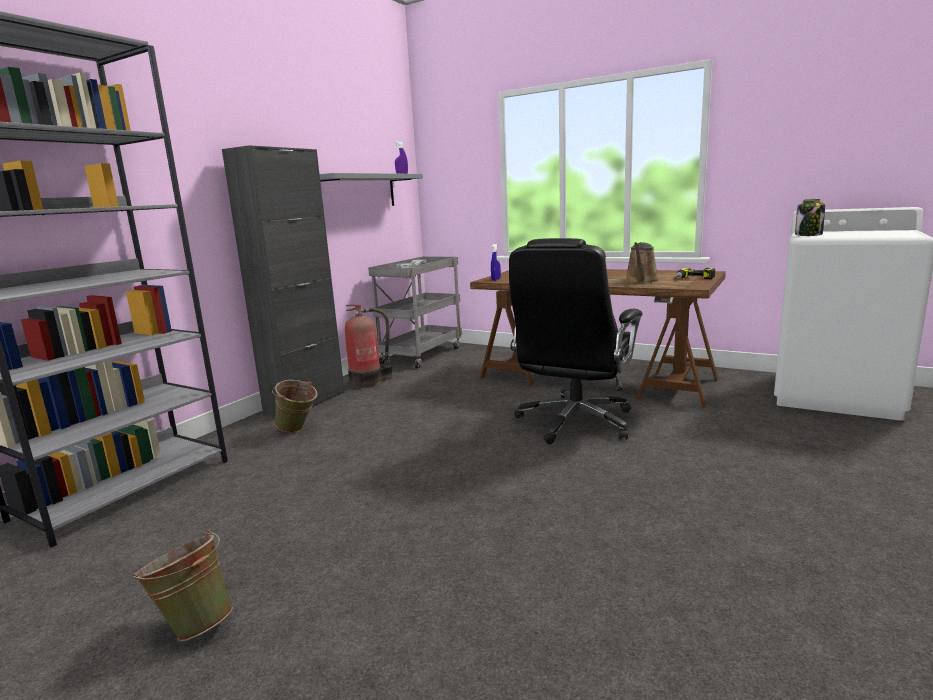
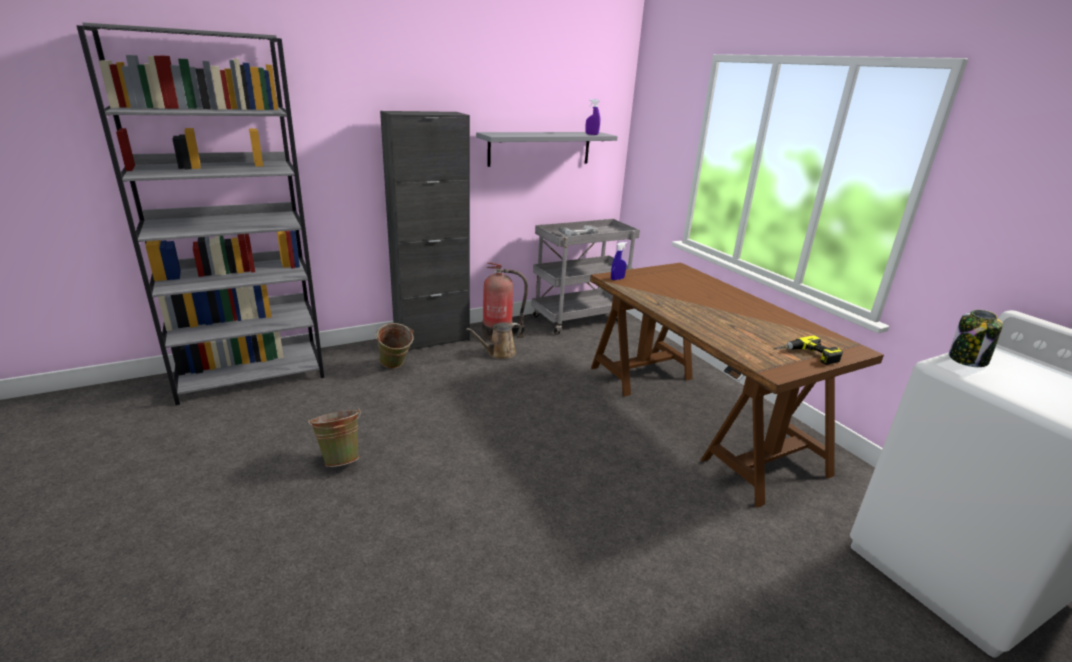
camera: 30 degrees right, 10 degrees up
(195, 624) = (166, 507): green bucket -> green bucket (340, 458)
(574, 422) = (601, 461): black office chair -> none
(641, 281) = (741, 337): brown watering can -> brown watering can (499, 353)

